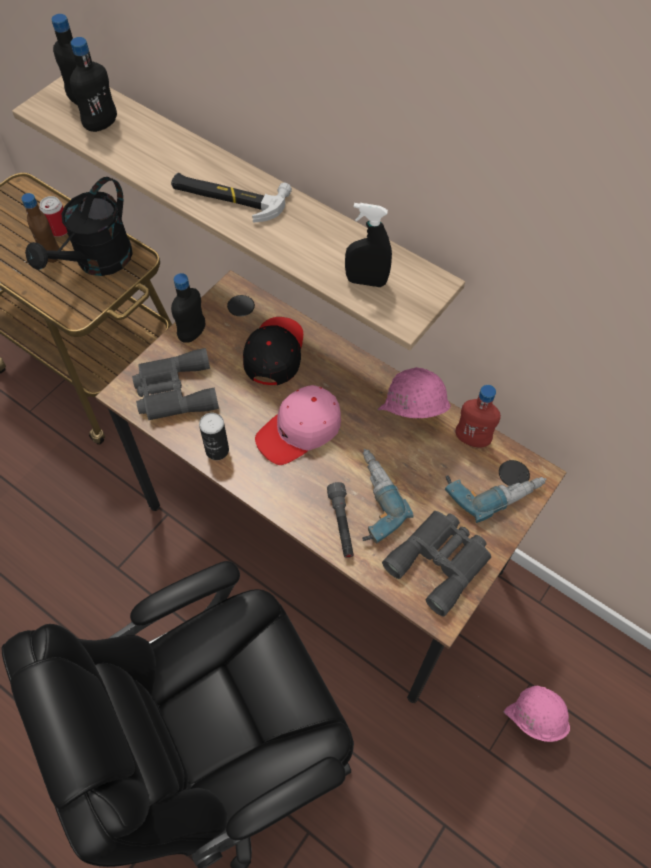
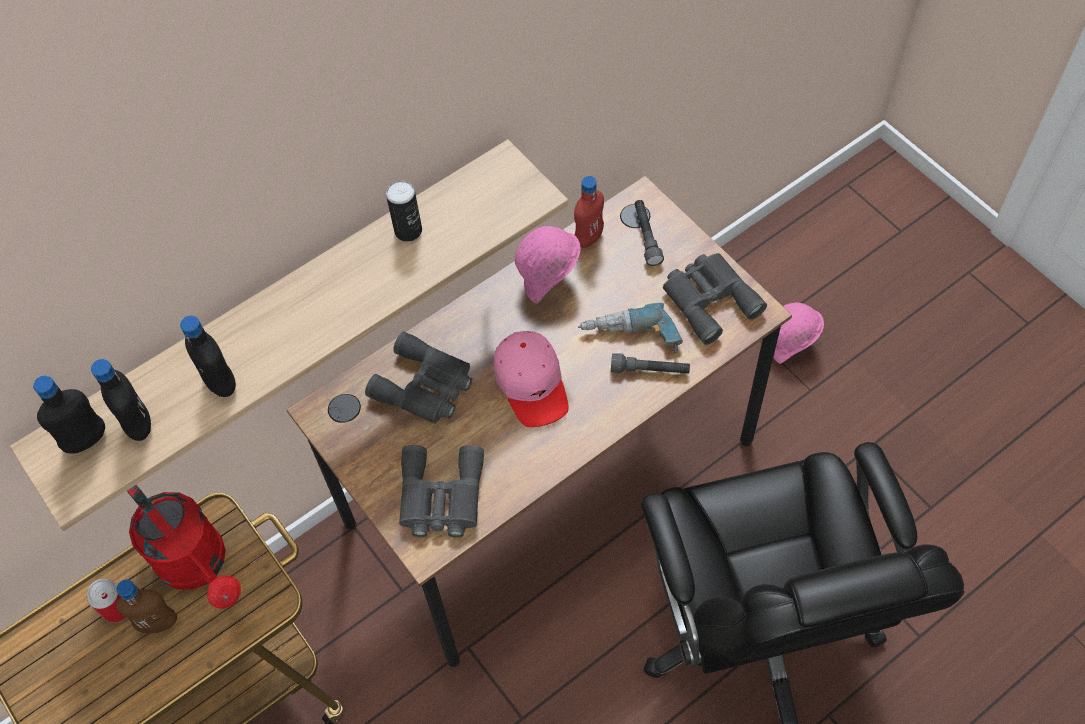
camera: 70 degrees left, 0 degrees up
(97, 263) = (199, 566): black watering can -> red watering can
(192, 334) = (367, 465): black bottle -> black bottle (221, 383)
(217, 450) = (531, 466): can -> can (408, 230)
(228, 197) = (317, 312): hammer -> none
(274, 353) = (425, 387): black cap -> grey binoculars
(366, 281) = (481, 215): black spray bottle -> none
(492, 488) = (646, 236): power drill -> grey flashlight

